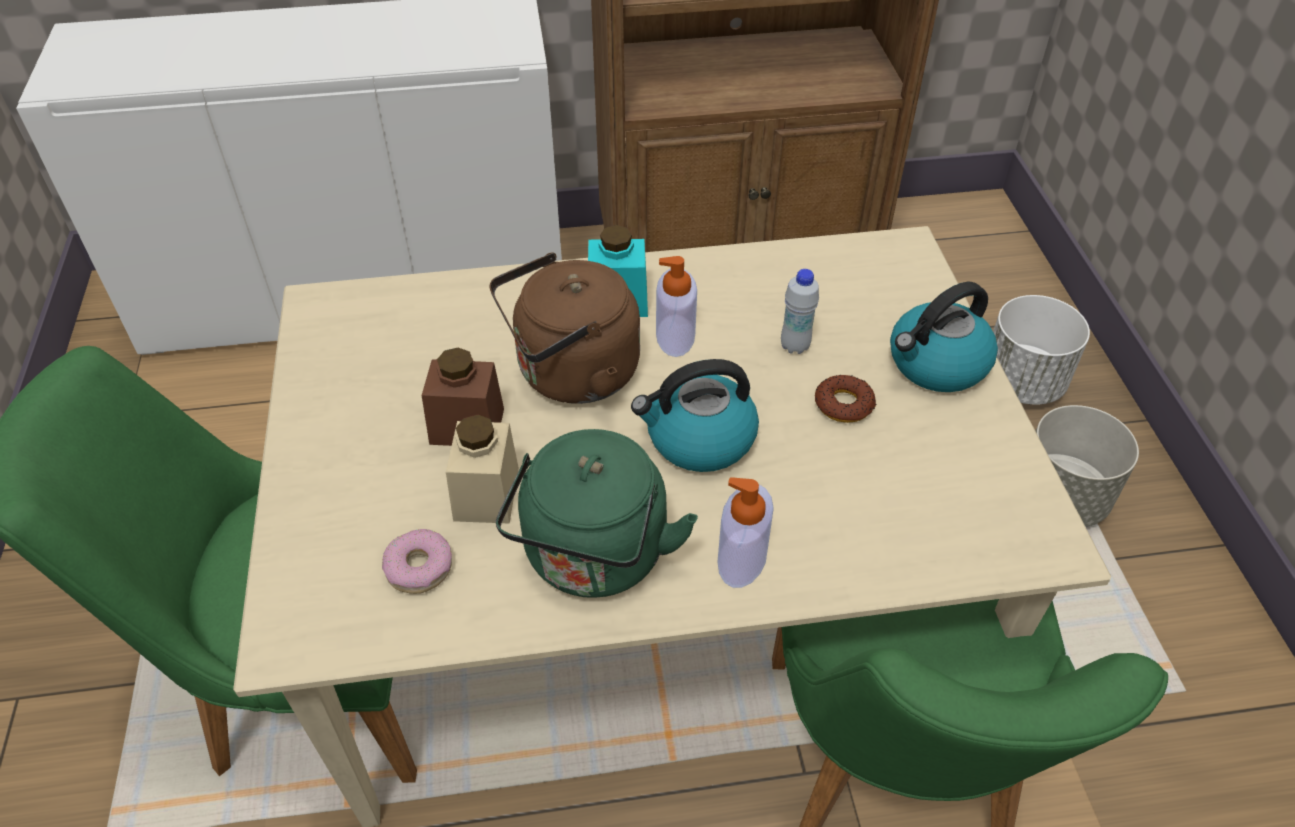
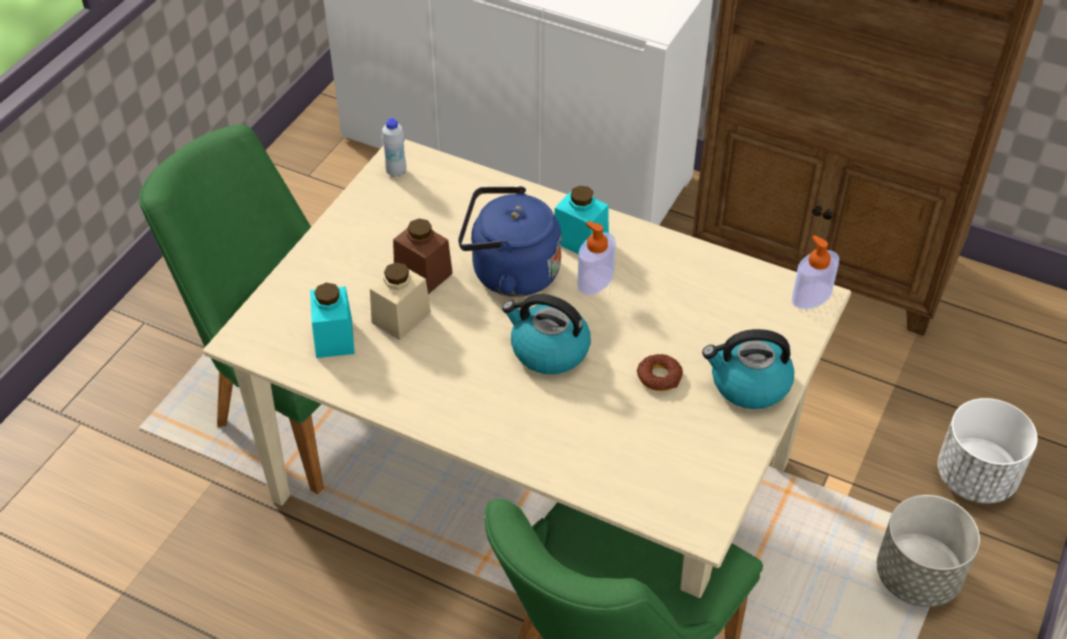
camera: 35 degrees right, 0 degrees up
(419, 567) = (334, 338): donut -> turquoise jar
(571, 374) = (509, 273): brown kettle -> blue kettle
(594, 559) = (427, 384): green kettle -> none
(742, 558) = (508, 428): soap dispenser -> soap dispenser (811, 296)
(795, 346) = (665, 325): white bottle -> white bottle (396, 172)

